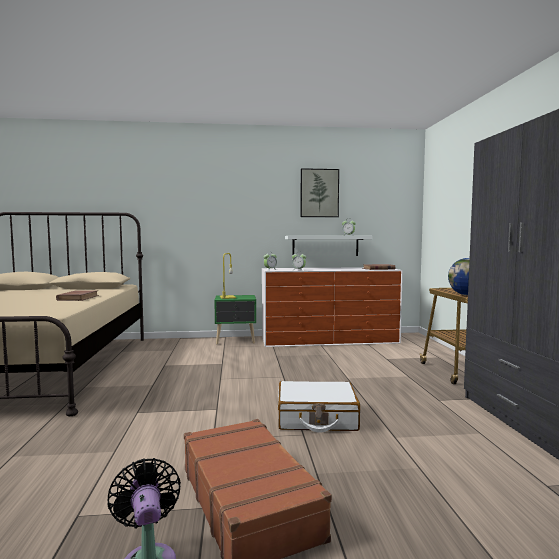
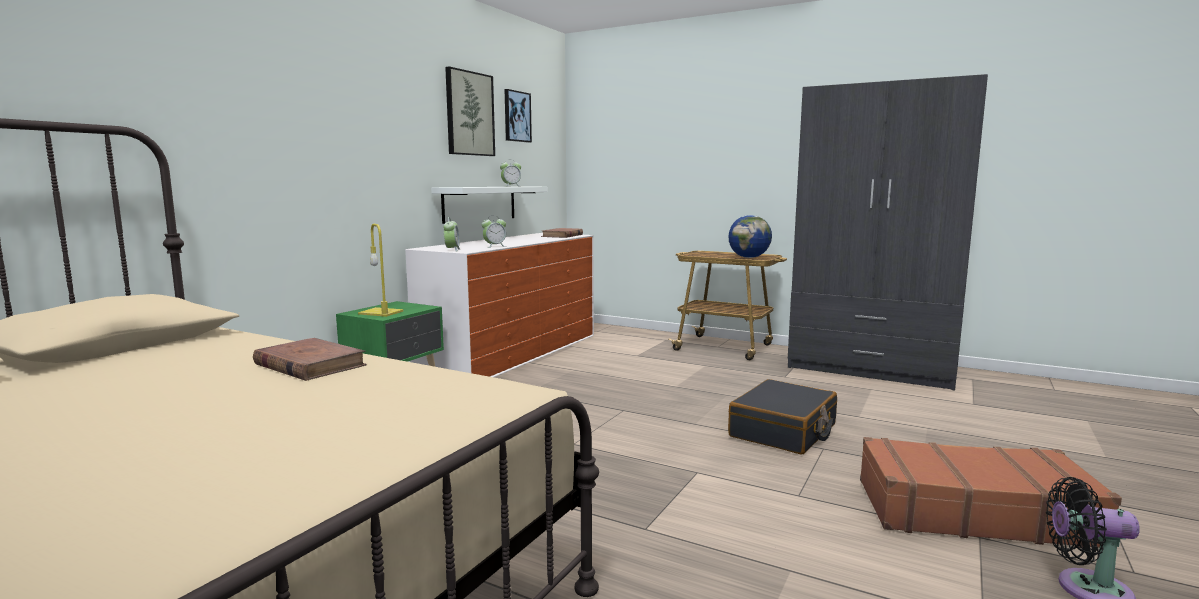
camera: 55 degrees left, 5 degrees up
(316, 418) = (783, 431): white suitcase -> black suitcase
(365, 191) = (516, 116): none -> picture

